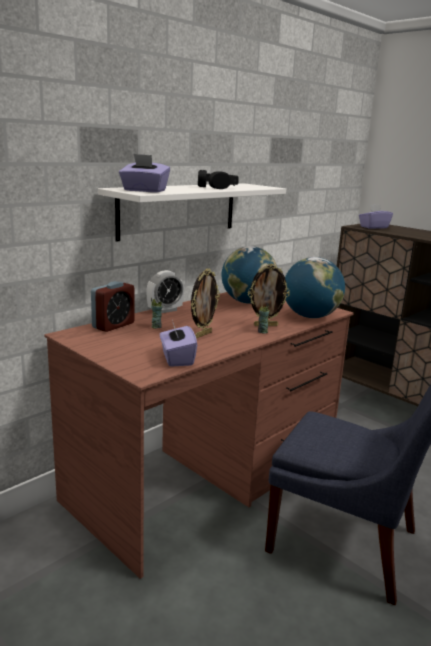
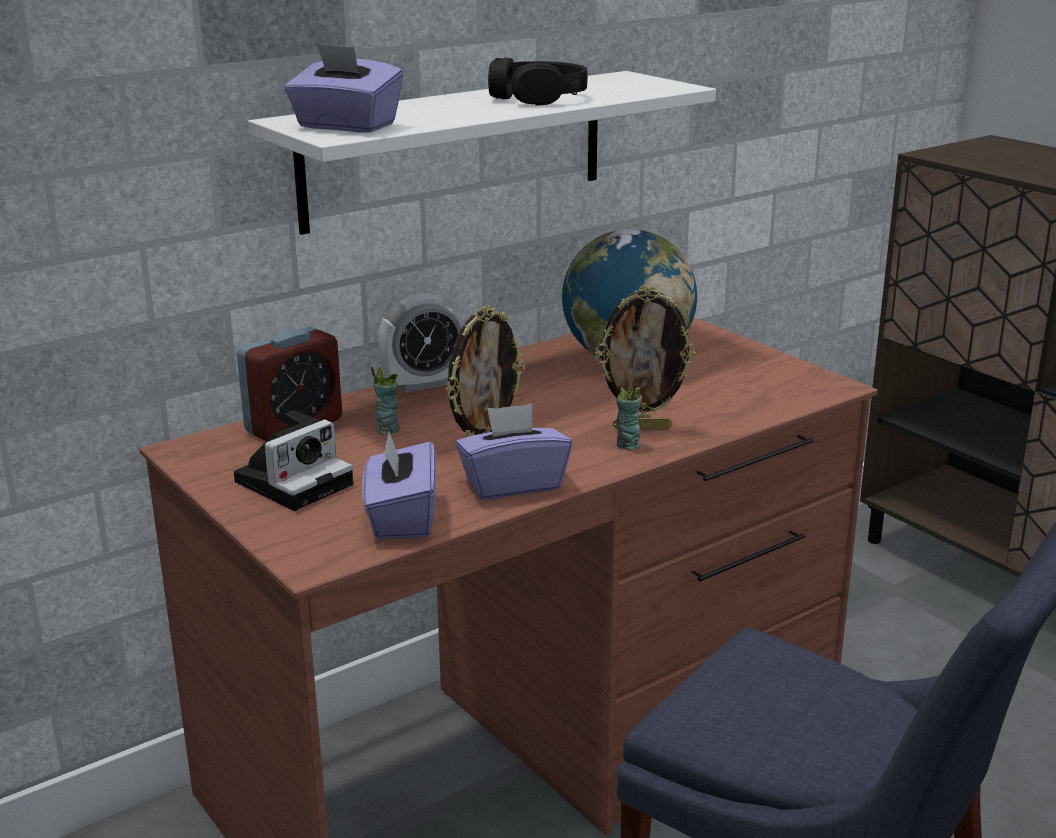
camera: 10 degrees right, 5 degrees up
(123, 345) = (296, 481): none -> camera
(310, 316) = (762, 402): globe -> none
(373, 227) = (982, 155): purple tissue box -> purple tissue box (513, 484)

